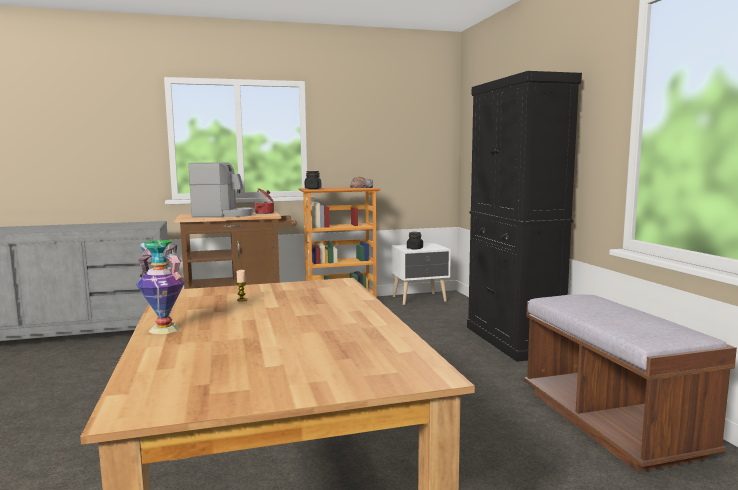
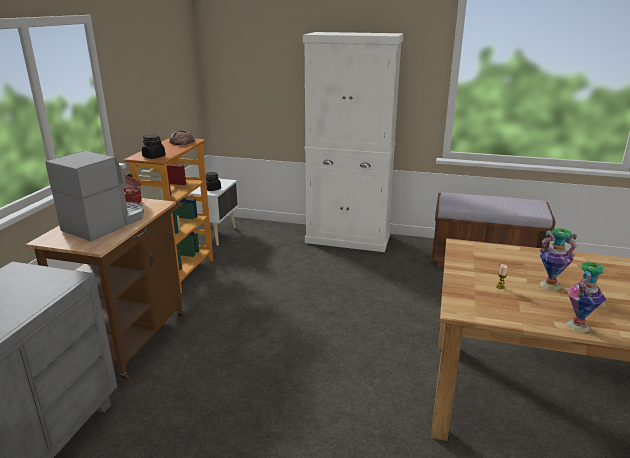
camera: 60 degrees left, 15 degrees up
(267, 315) = (550, 285): none -> vase
(512, 340) = (348, 239): black cabinet -> white cabinet

